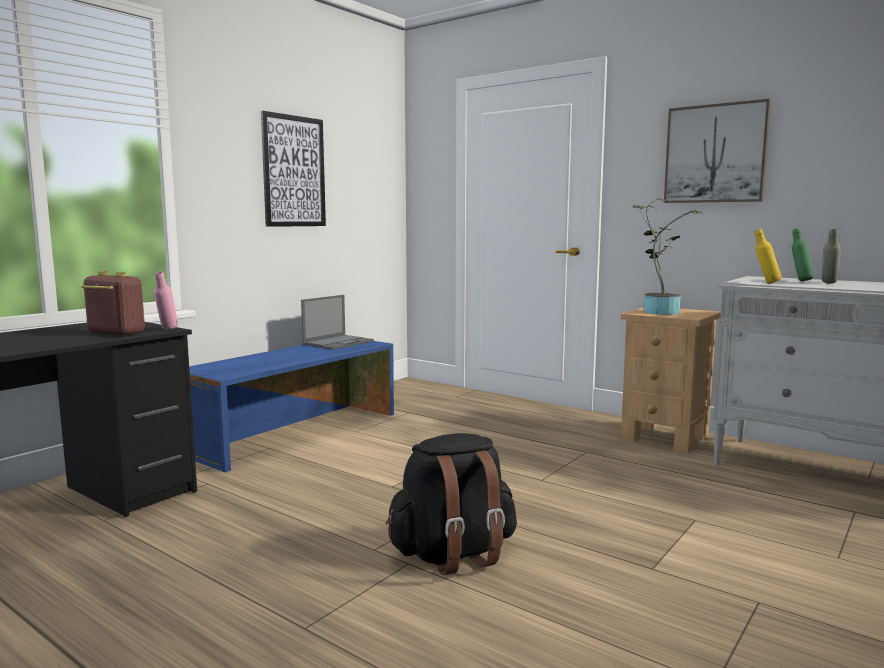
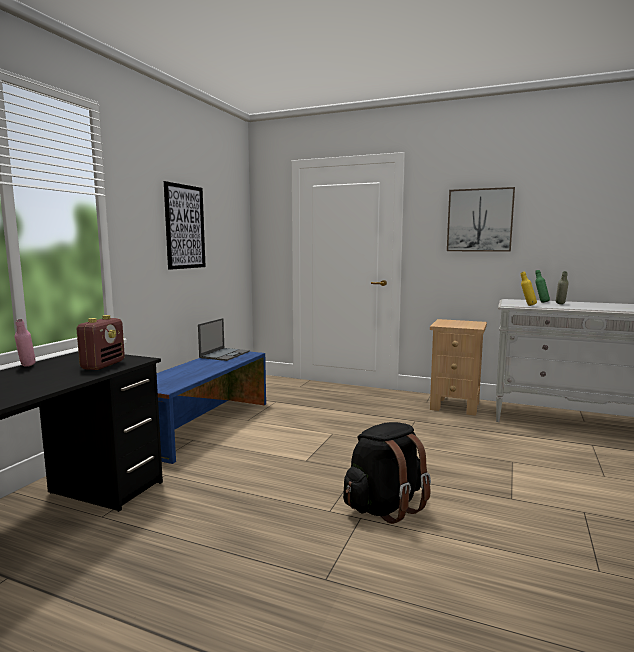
camera: 15 degrees left, 0 degrees up
(115, 333) = (103, 365): radio -> radio turned 90 degrees clockwise
(167, 330) = (142, 360): pink bottle -> pink bottle (27, 367)
(659, 311) = (451, 323): potted plant -> none

